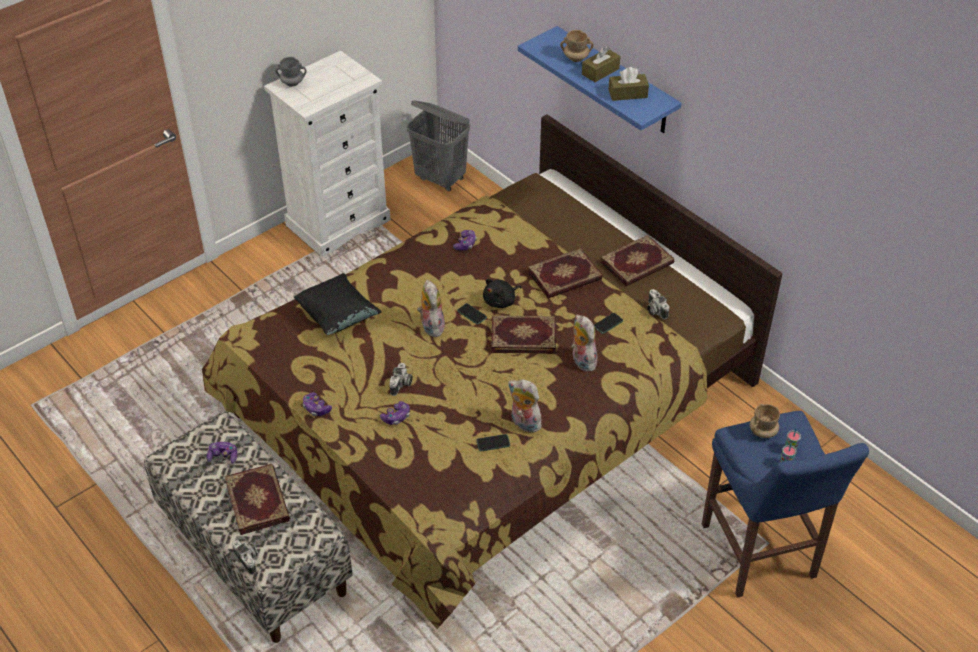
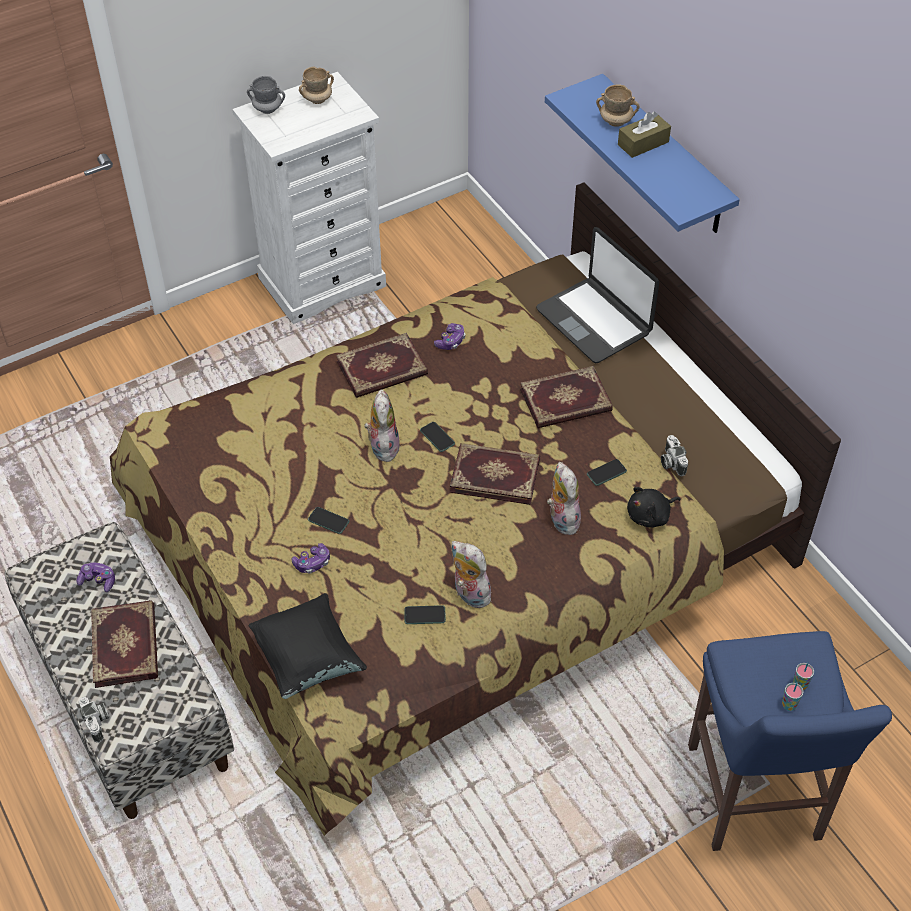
camera: 10 degrees right, 5 degrees up
(316, 408) = (217, 537): game controller -> none
(338, 317) = (271, 419): black pillow -> black pillow (308, 659)
(401, 385) = (328, 521): camera -> phone
(441, 179) = (459, 240): grey laundry basket -> none
(501, 301) = (477, 424): black plush toy -> black plush toy (650, 516)
(572, 217) = (594, 321): none -> laptop
(627, 93) = (671, 178): brown tissue box -> none
(637, 264) = (663, 395): book -> book (382, 369)
(763, 431) = (769, 655): beige mug -> beige mug (317, 99)

